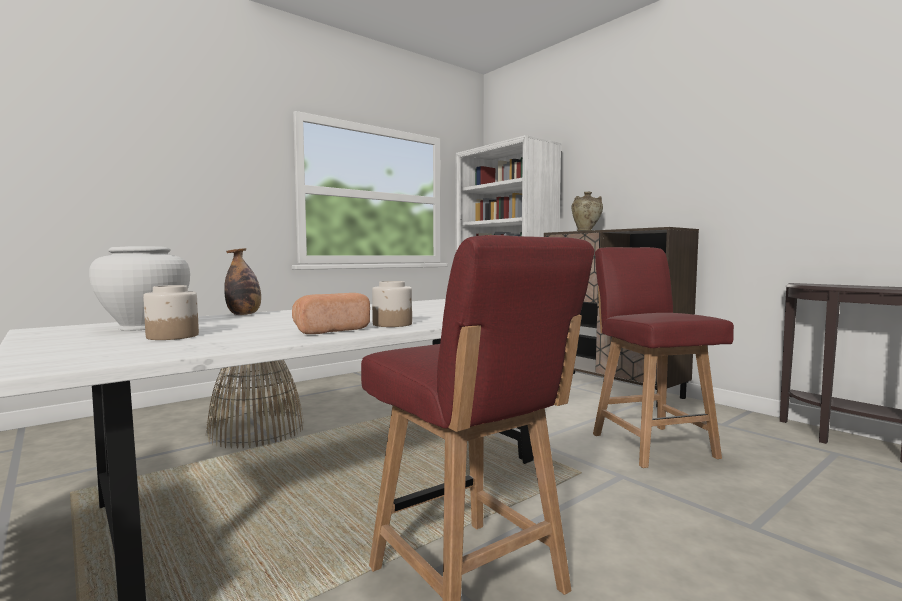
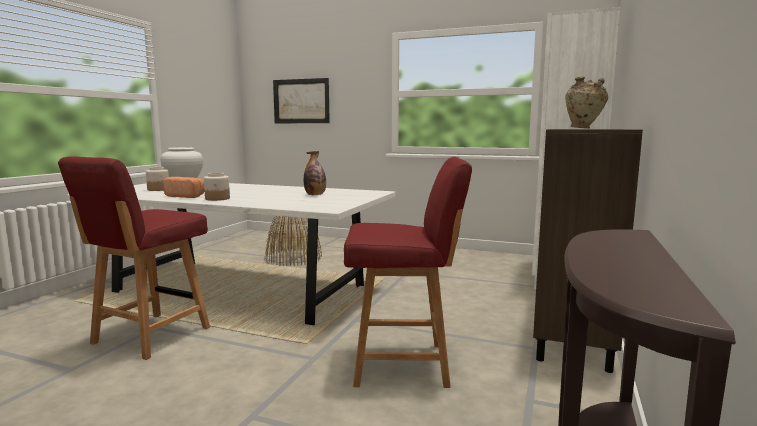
camera: 60 degrees right, 5 degrees up
(139, 182) = (301, 101): none -> picture
(244, 314) = (239, 184): bottle -> bottle (315, 195)
(651, 444) = (403, 364): red chair -> red chair turned 45 degrees clockwise

